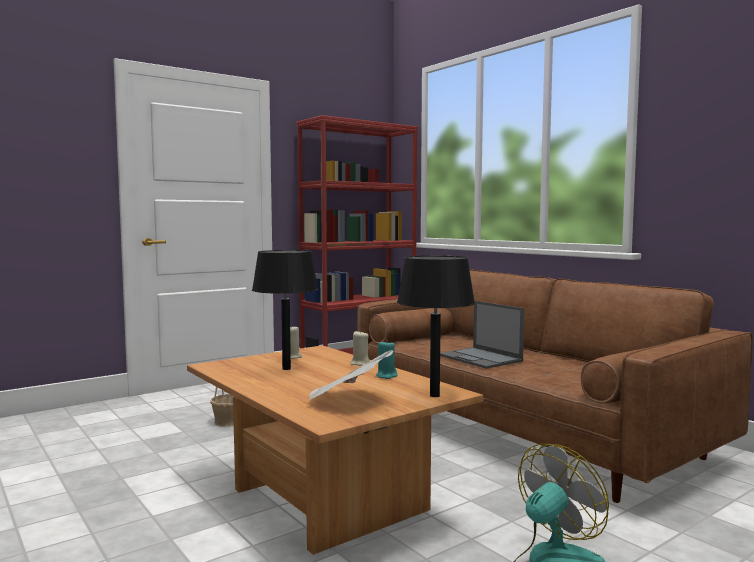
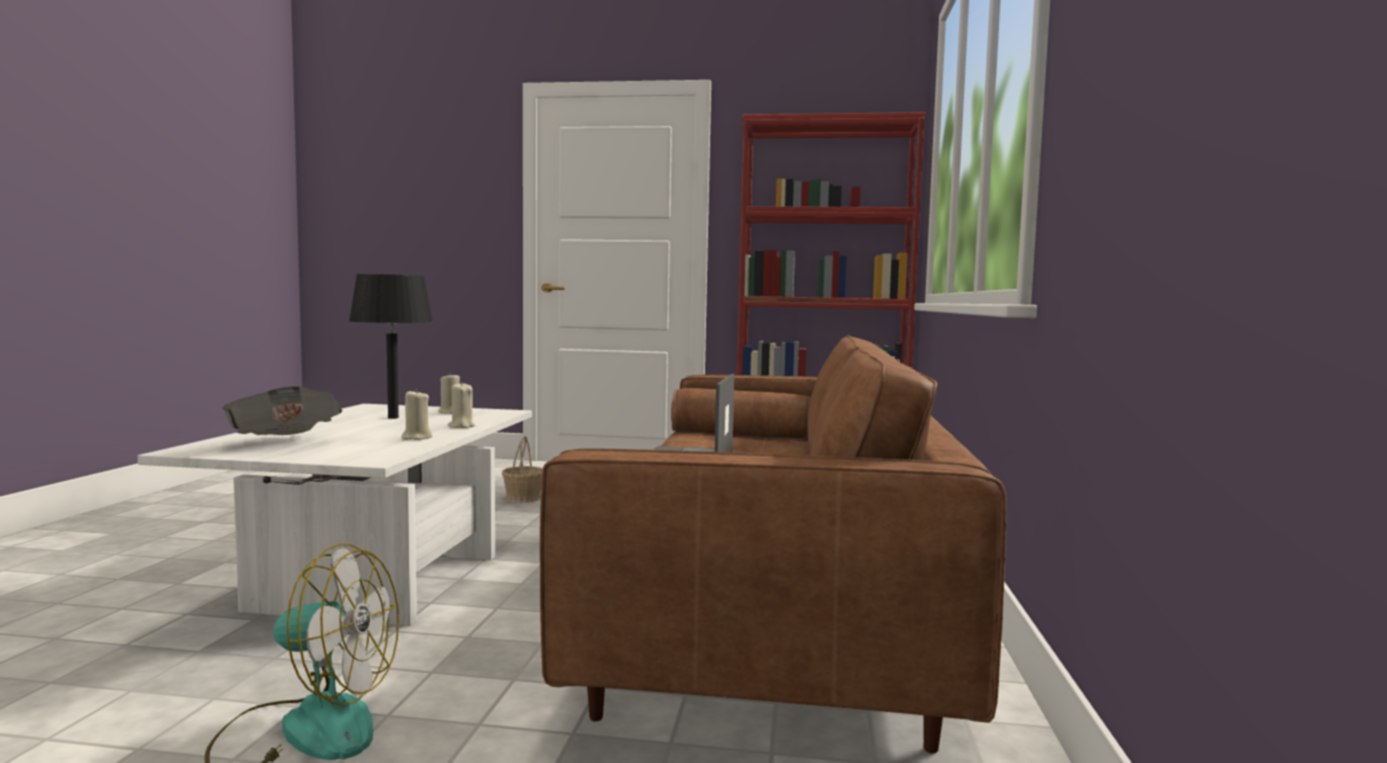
camera: 45 degrees right, 0 degrees up
(322, 500) = (374, 580): brown coffee table -> white coffee table
(386, 376) = (416, 437): turquoise candle -> beige candle
(434, 395) = (347, 457): black table lamp -> none

